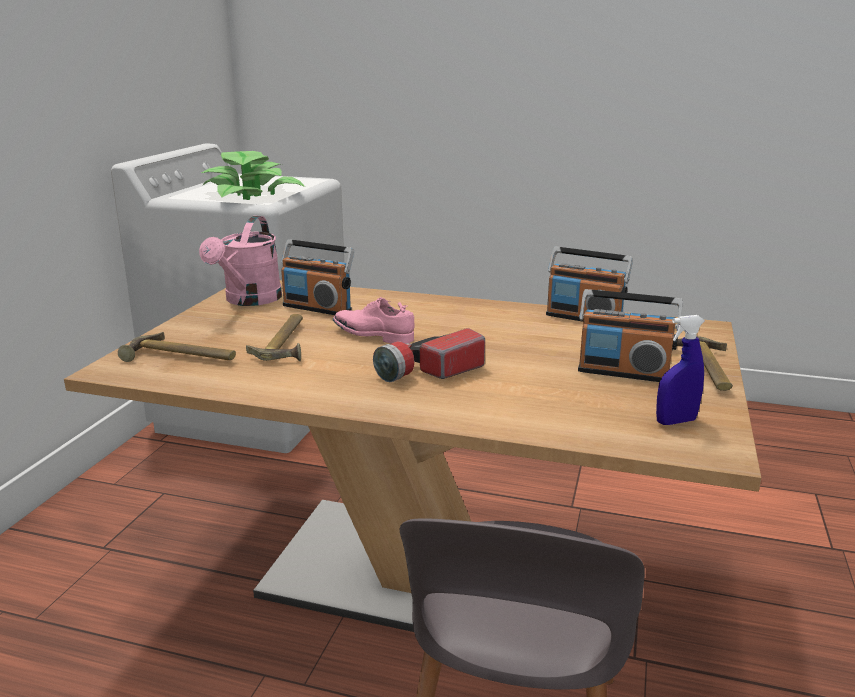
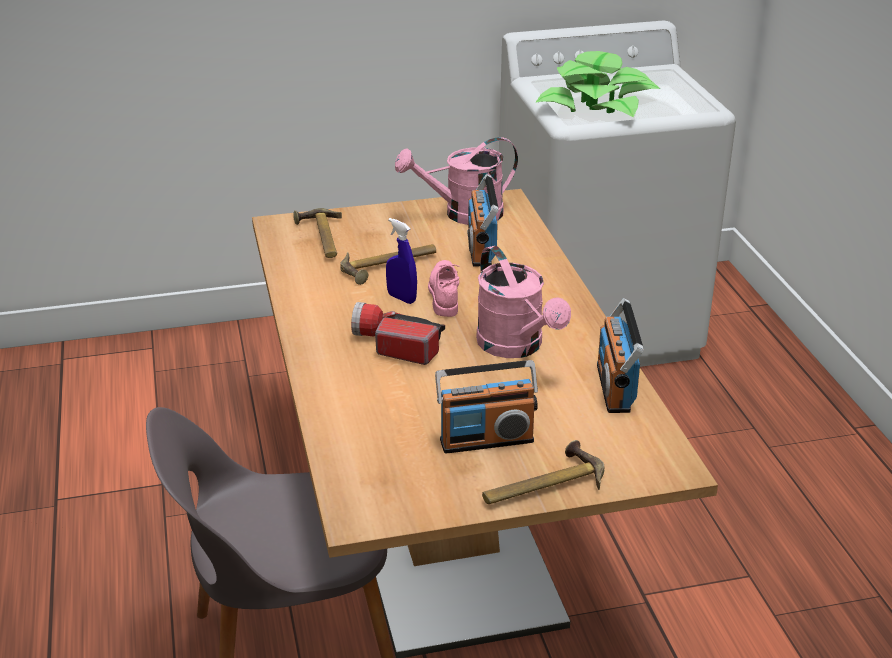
camera: 60 degrees right, 10 degrees up
(490, 331) = (516, 347): none -> pink watering can
(623, 372) = (486, 440): radio -> radio turned 90 degrees counterclockwise
(676, 421) = (399, 487): blue spray bottle -> blue spray bottle (401, 298)

